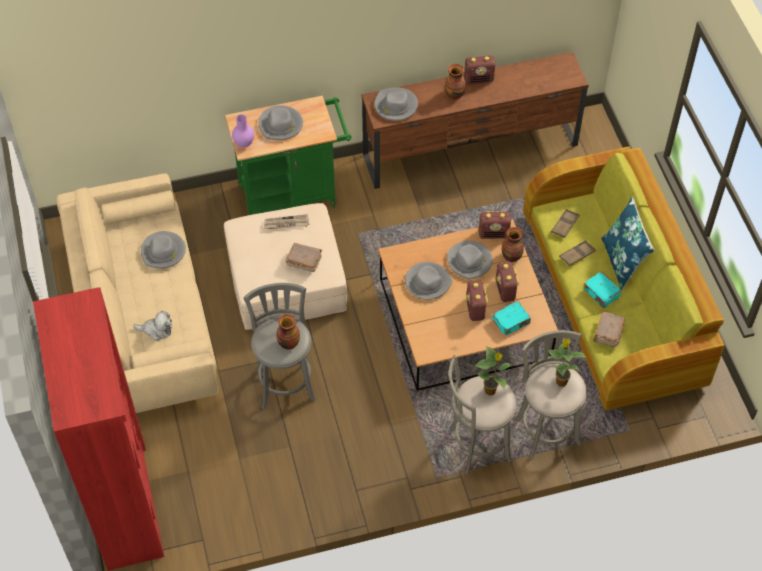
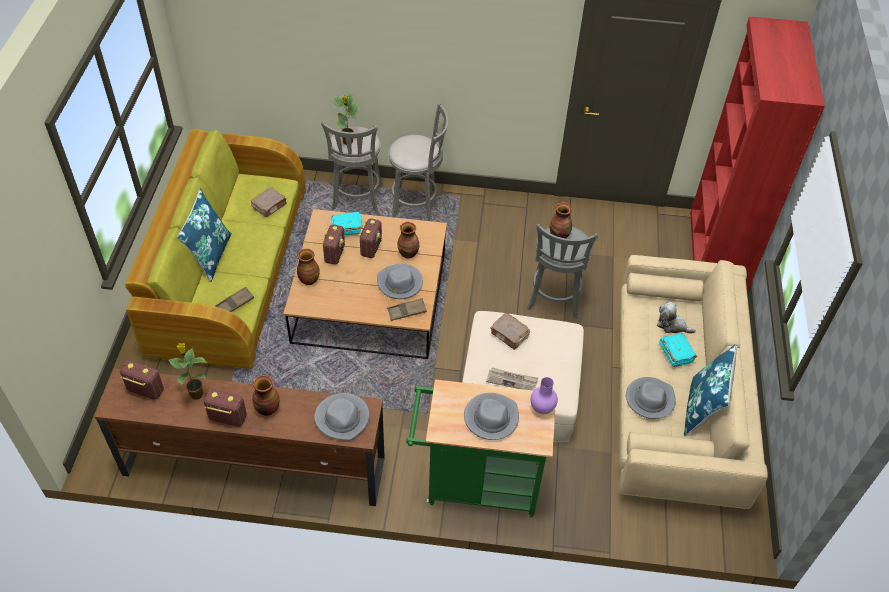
camera: 160 degrees left, 5 degrees down
(116, 259) = (702, 409): none -> blue pillow
(436, 316) = (408, 253): none -> vase
(470, 261) = (350, 288): grey hat -> none
(491, 390) = (407, 152): potted plant -> potted plant (196, 393)
(494, 234) = (311, 305): radio -> radio (145, 390)
(577, 255) = (246, 273): brown tray -> brown tray (407, 311)
(601, 293) = (250, 235): turquoise book -> turquoise book (676, 353)

